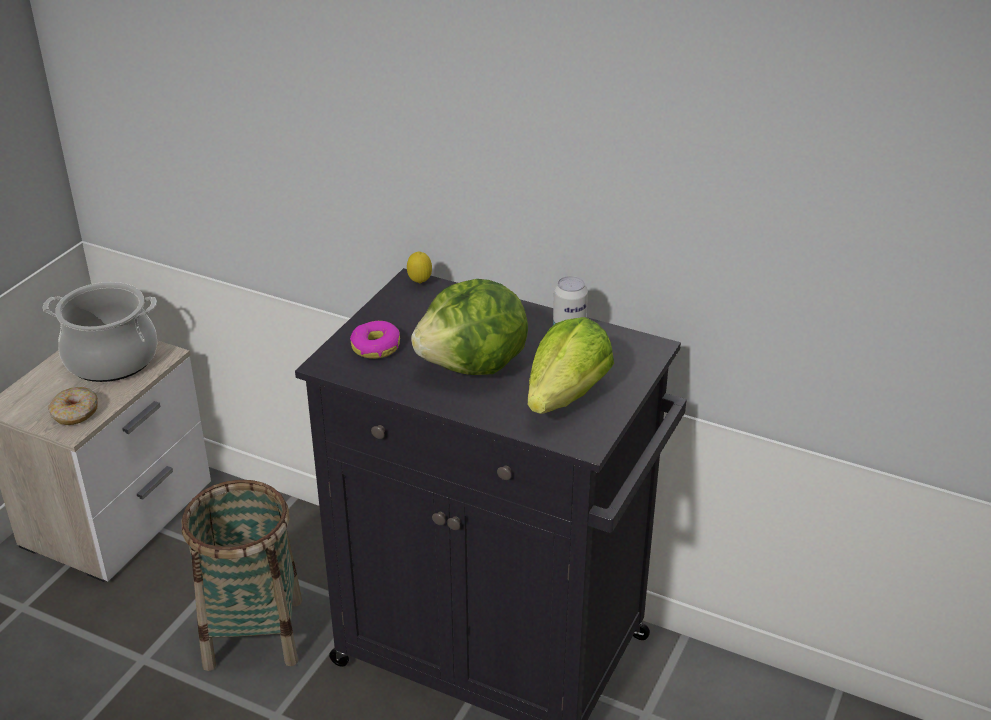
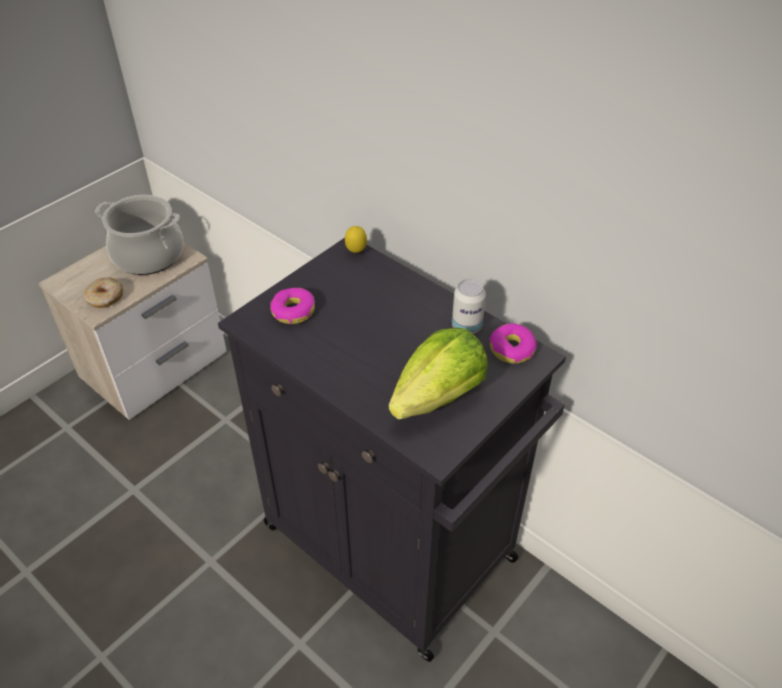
camera: 15 degrees right, 10 degrees up
(254, 633) = (217, 485): basket -> none
(474, 367) = (369, 348): lettuce -> none
(624, 344) = (512, 349): none -> donut

